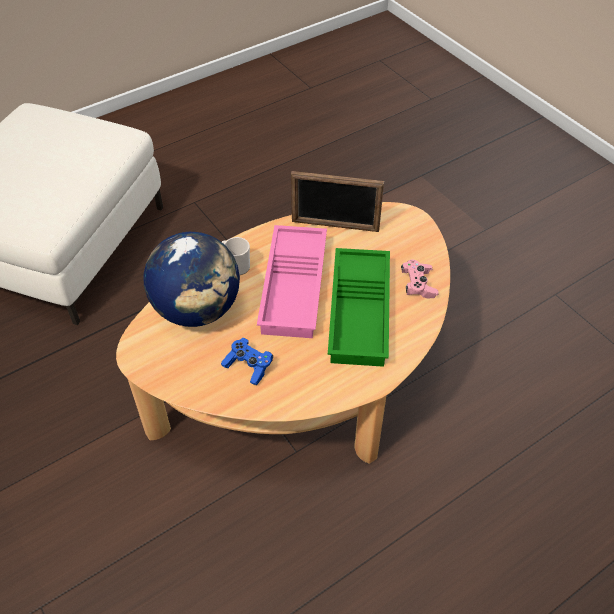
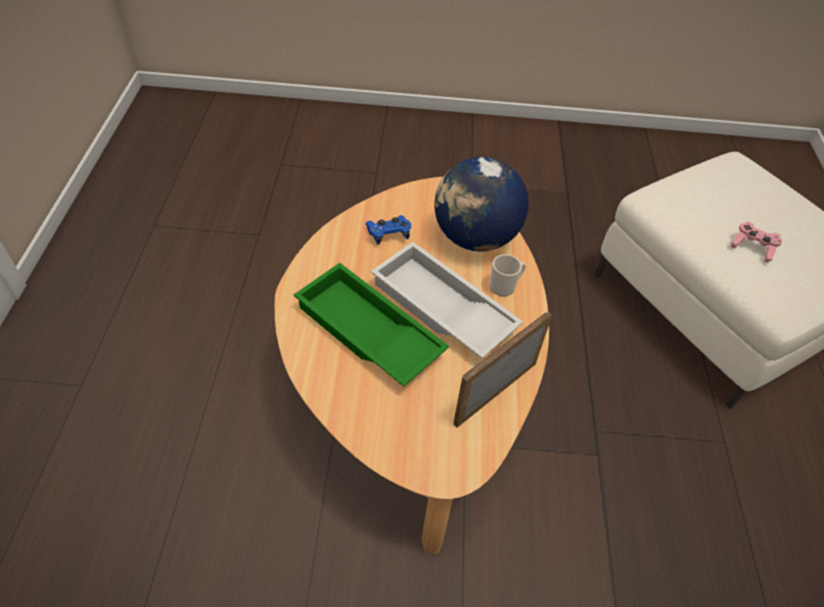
camera: 125 degrees right, 0 degrees up
(295, 287) = (440, 309): pink tray -> white tray
(418, 285) = (352, 400): pink game controller -> pink game controller (752, 247)

